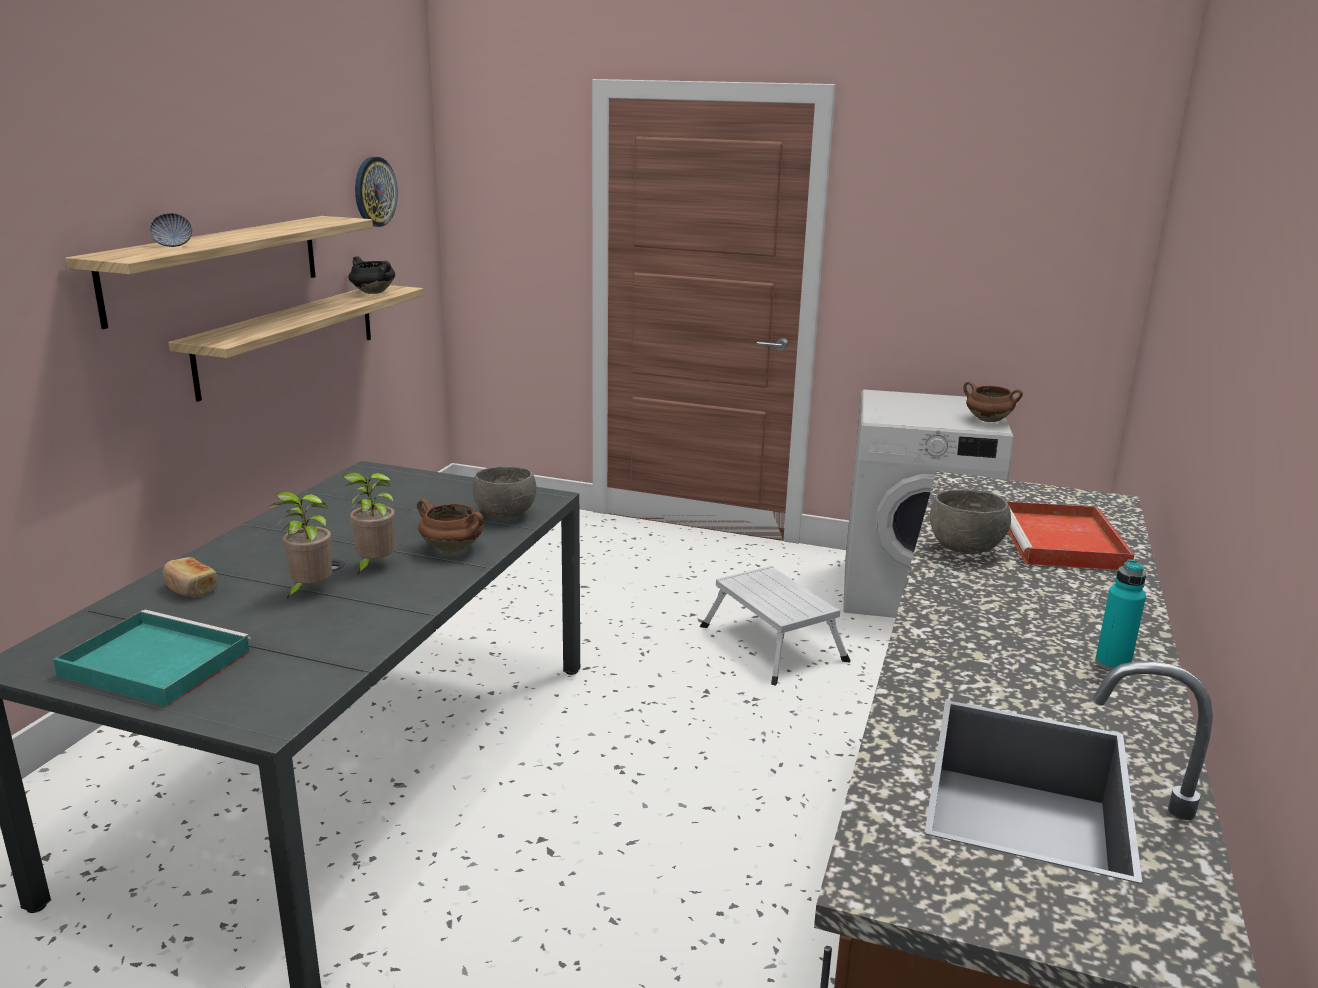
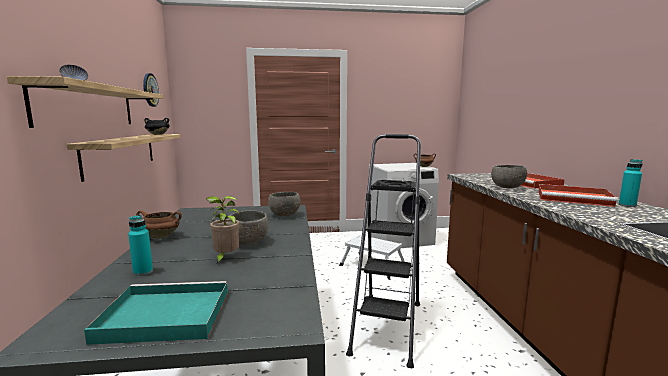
camera: 25 degrees left, 10 degrees down
(190, 589) = (143, 272): bread -> turquoise bottle
(374, 566) = (248, 242): potted plant -> grey bowl
(453, 549) = (279, 229): brown cooking pot -> brown cooking pot (162, 236)
(669, 775) = (387, 325): none -> step ladder
(1043, 615) = (574, 198): none -> red tray

